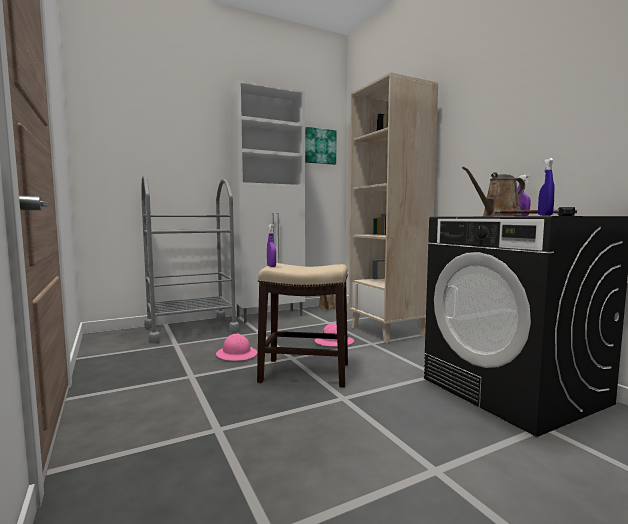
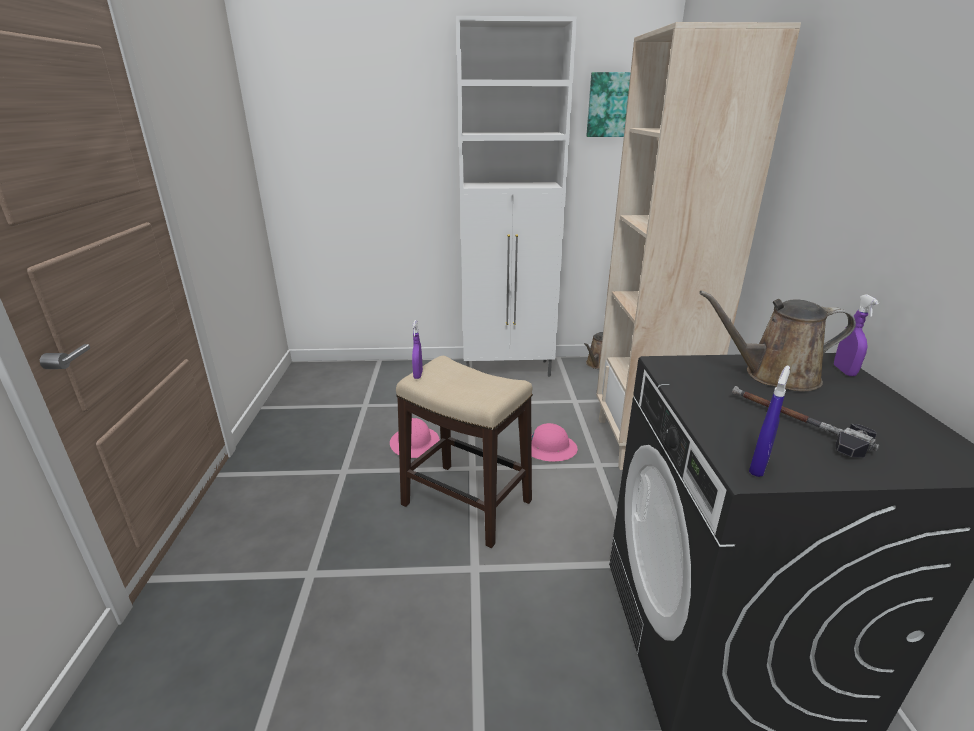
camera: 25 degrees right, 20 degrees up
(191, 329) = (398, 378): grey cart -> none

